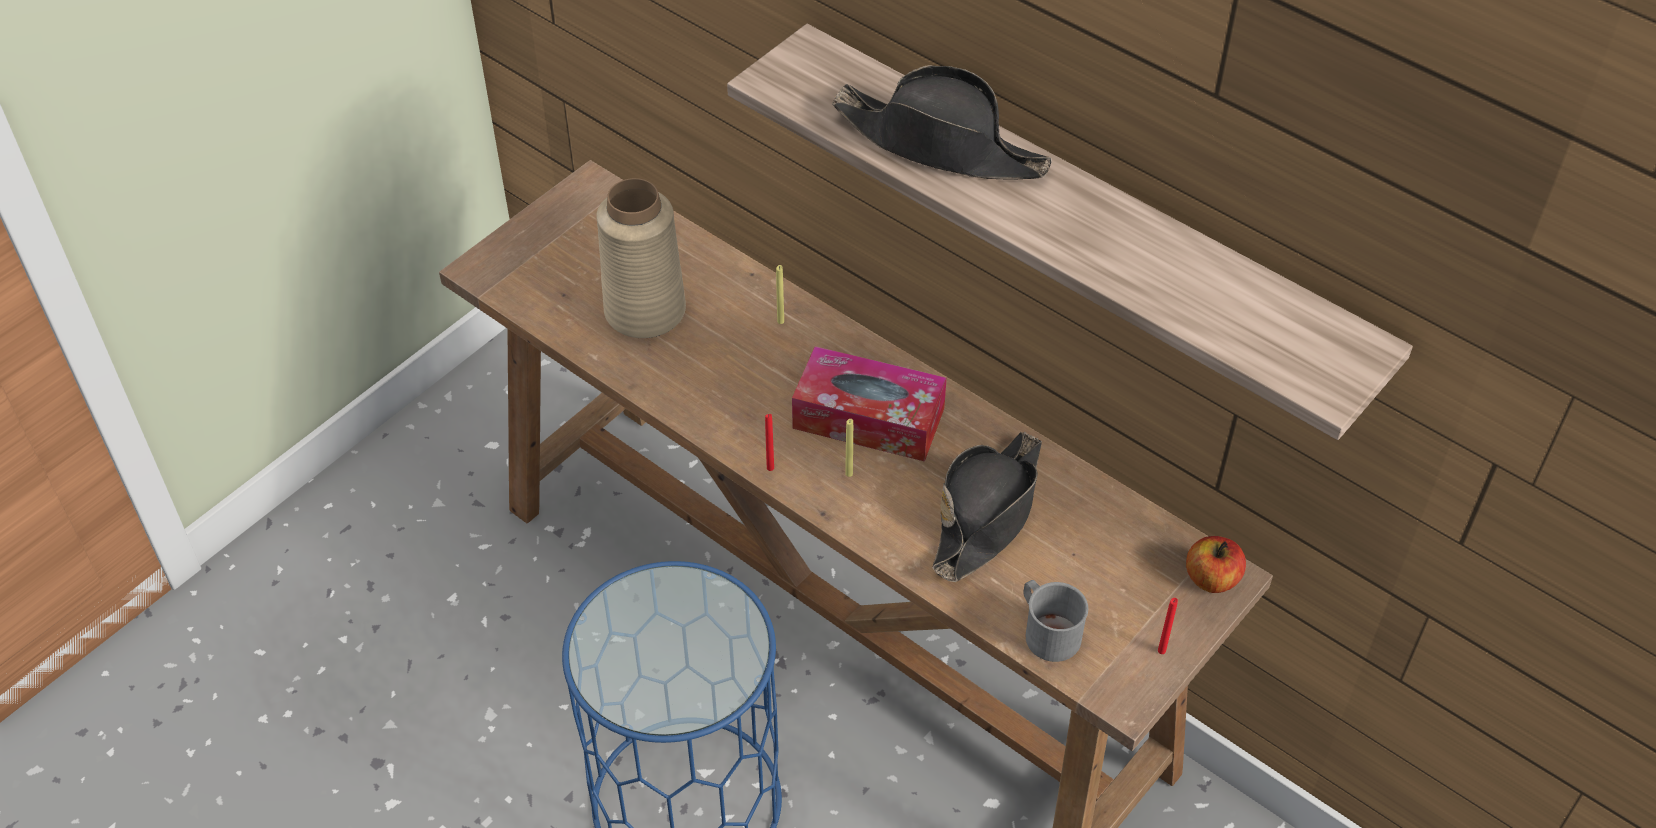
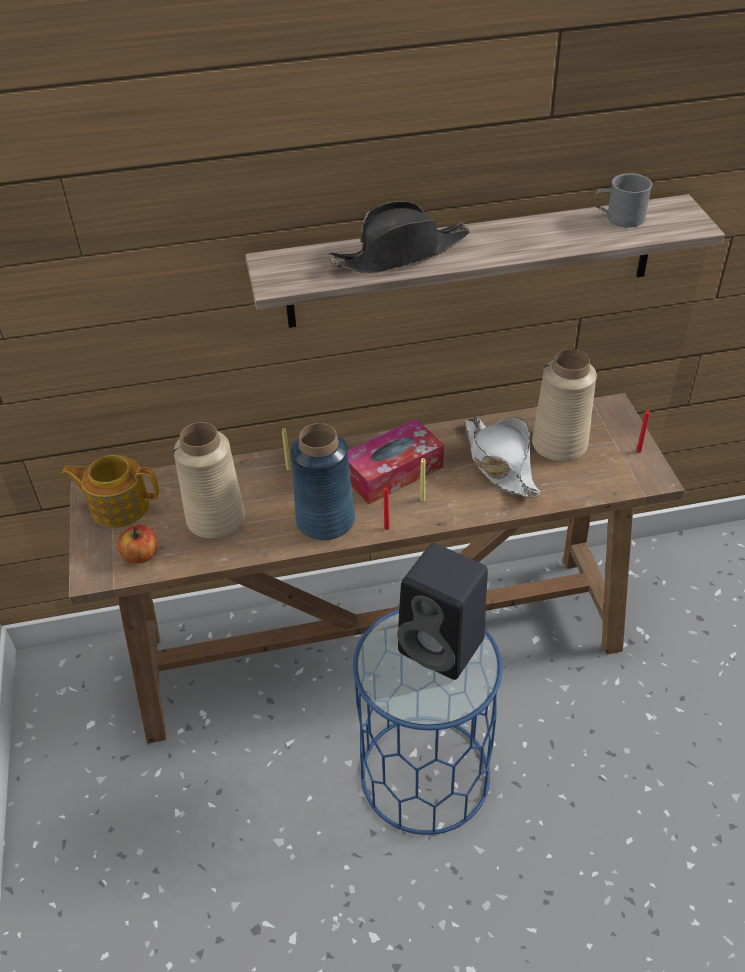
camera: 50 degrees left, 5 degrees down
(590, 221) = (118, 506): none -> teapot
(705, 649) = (444, 646): none -> black speaker
(730, 405) = (325, 520): none -> blue vase
(987, 513) = (499, 463): black hat -> white hat
(1047, 631) = (593, 483): grey mug -> grey mug (618, 218)
(1086, 557) = (560, 445): none -> beige vase
(1211, 579) = (610, 412): apple -> apple (141, 555)

